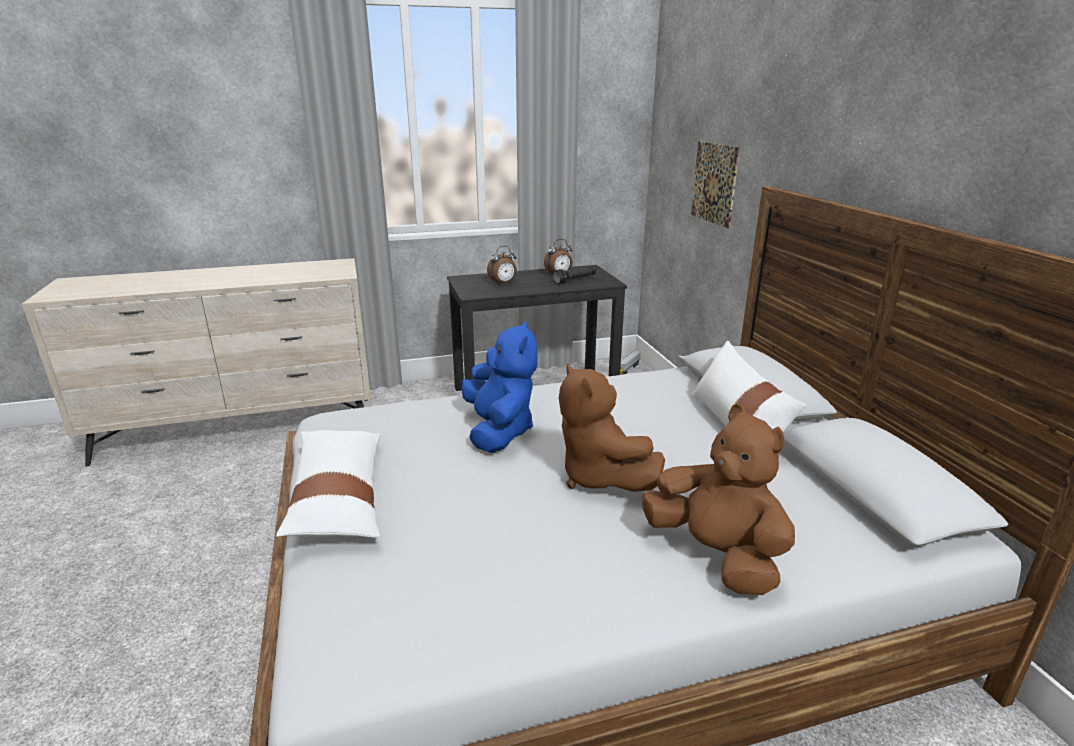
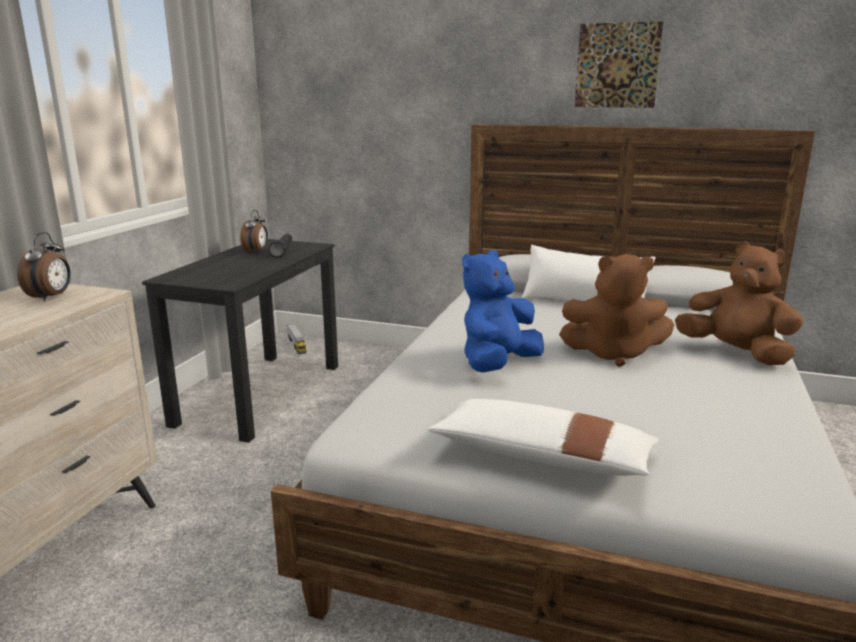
camera: 55 degrees left, 5 degrees down
(499, 431) = (498, 365): blue plush toy -> blue plush toy turned 75 degrees counterclockwise
(503, 284) = (229, 270): alarm clock -> alarm clock (51, 297)
(714, 183) = (386, 133): picture -> picture (617, 65)
(716, 555) = (735, 353): brown plush toy -> brown plush toy turned 45 degrees clockwise

